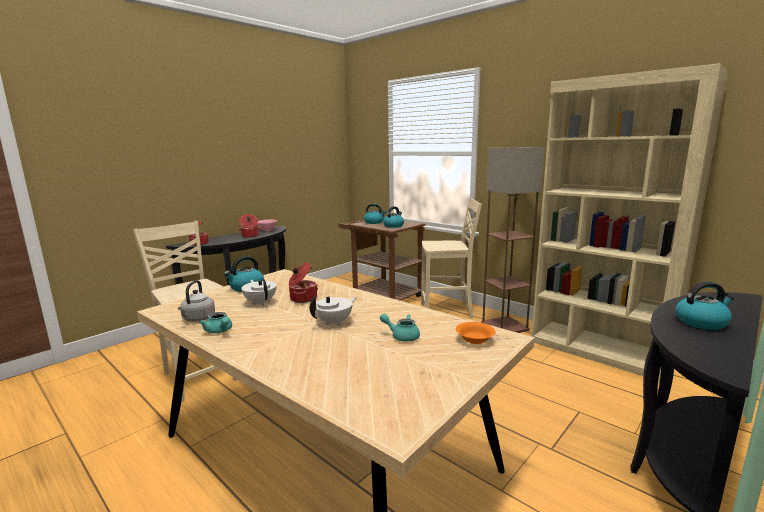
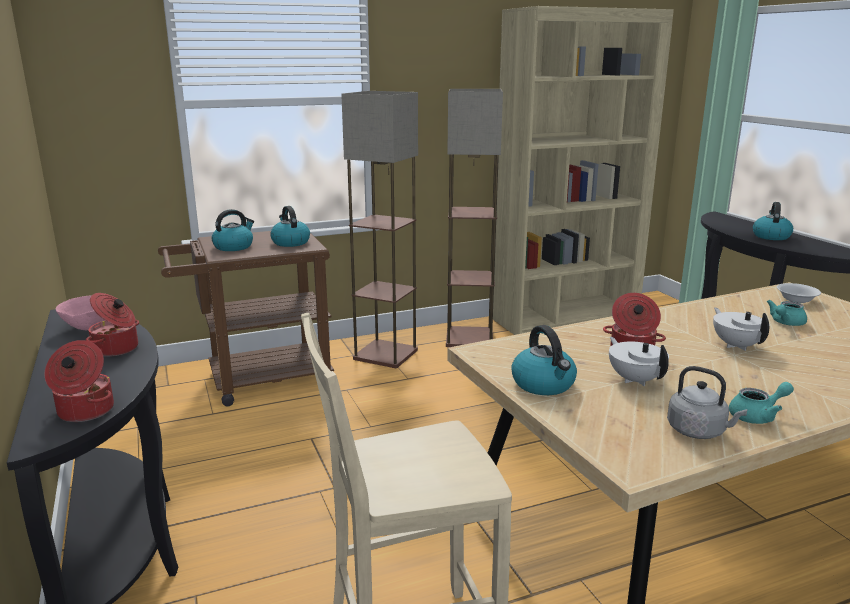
camera: 65 degrees left, 5 degrees up
(260, 302) = (635, 379): white teapot -> white teapot turned 75 degrees clockwise
(447, 311) = (387, 354): beige chair -> floor lamp
(475, 339) = (796, 299): orange bowl -> white bowl

